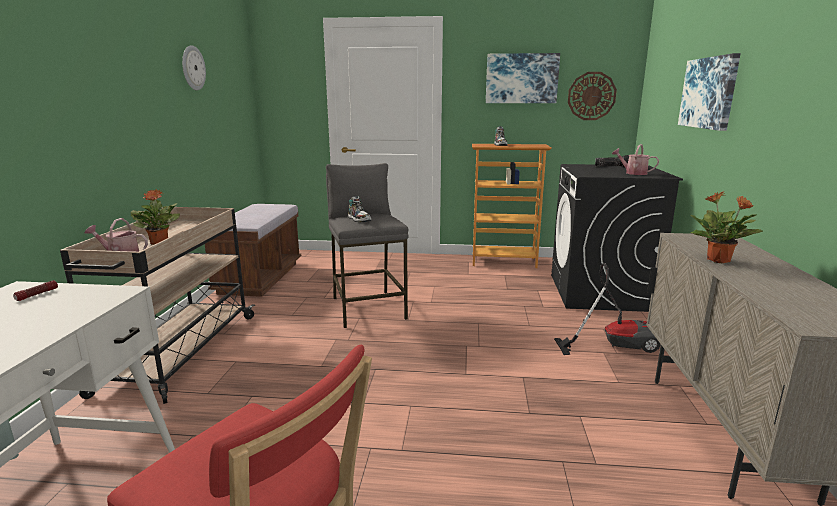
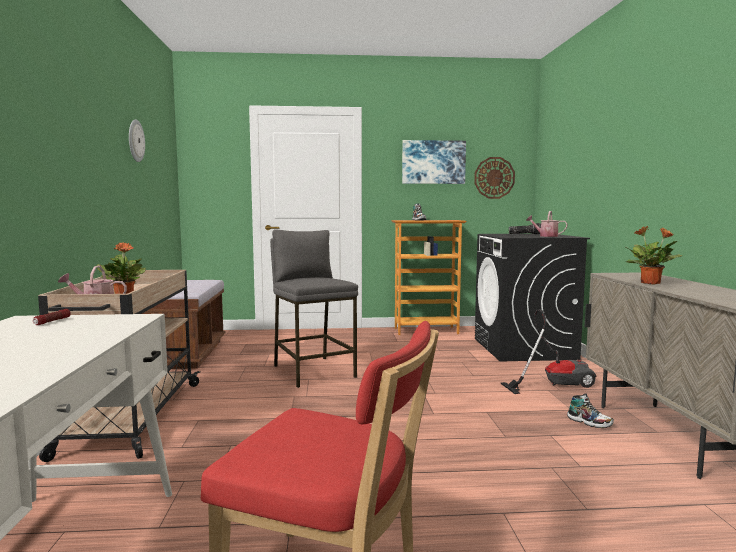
camera: 10 degrees left, 10 degrees down
(359, 219) = (309, 280): shoe -> shoe (589, 422)
(709, 93) = (605, 165): picture -> none

